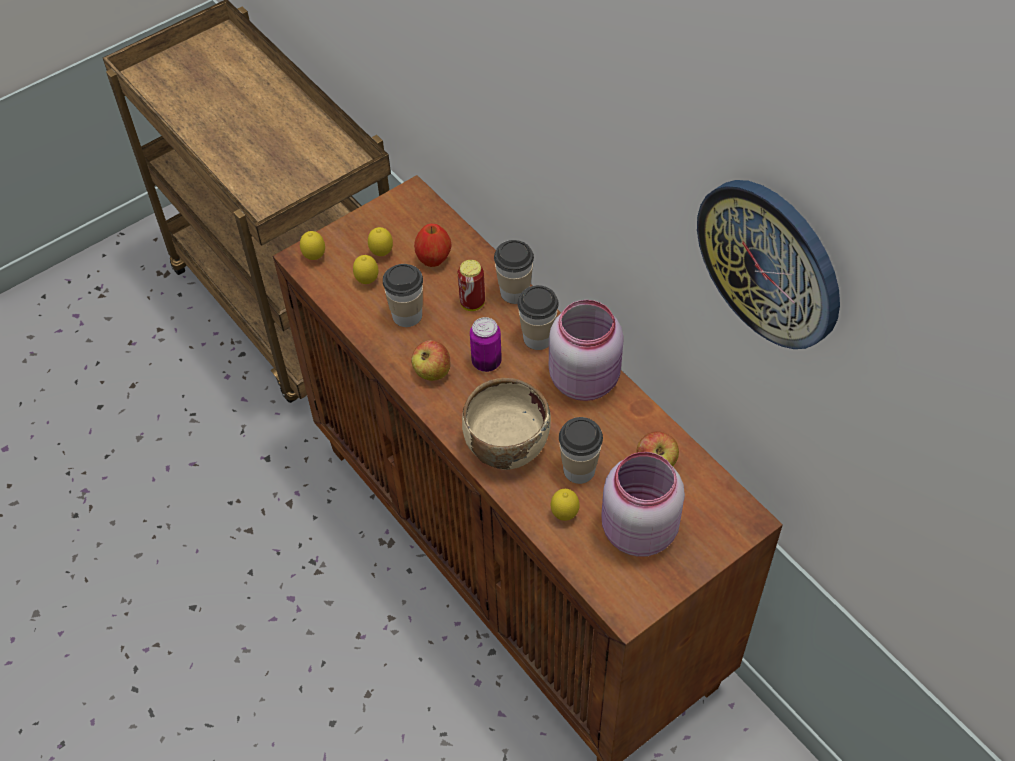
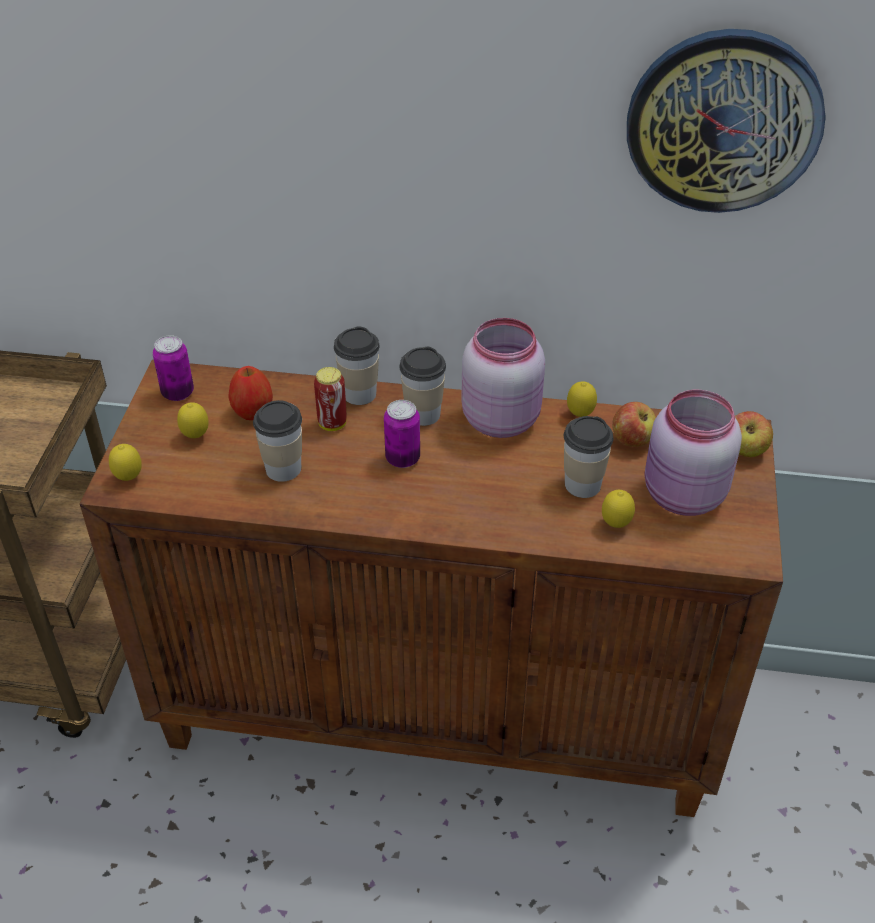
camera: 45 degrees left, 10 degrees down
(367, 281) = (209, 466): lemon -> lemon (580, 415)
(405, 212) = (178, 393): none -> can
(432, 372) = (364, 496): apple -> apple (745, 450)
(506, 445) = (501, 508): beige bowl -> none

